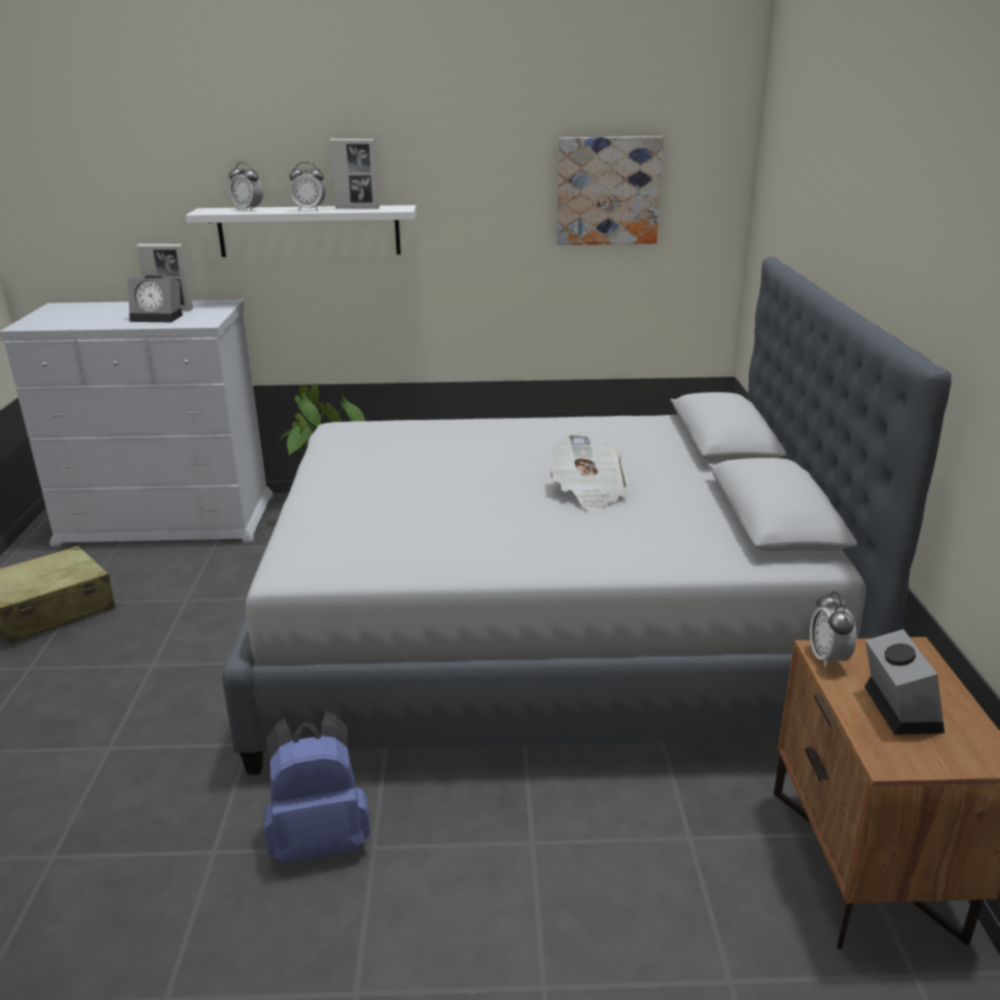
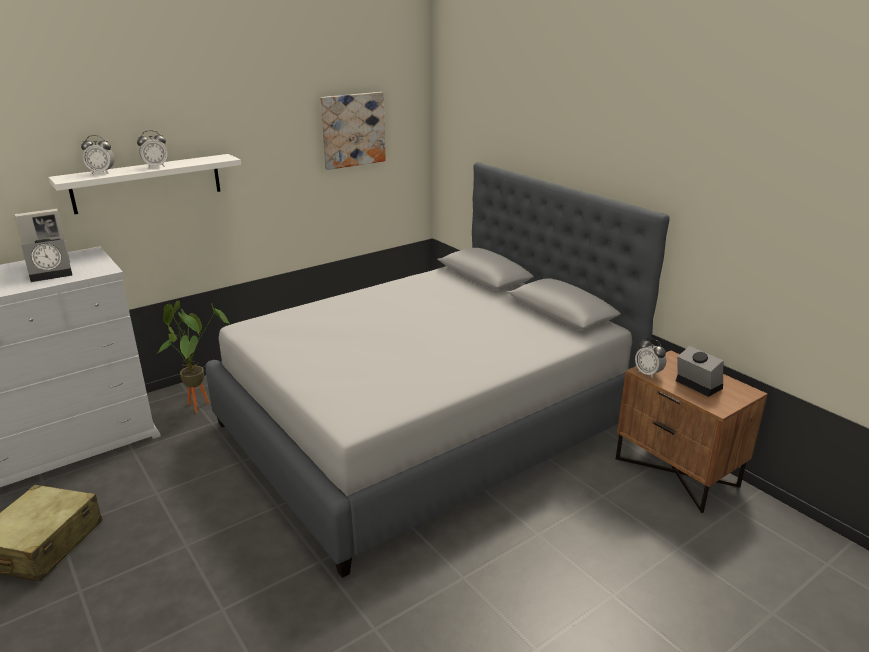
camera: 35 degrees left, 0 degrees up
(320, 839) = (429, 589): blue backpack -> none
(357, 208) = (191, 161): picture frame -> none
(588, 492) = (457, 324): newspaper -> none

